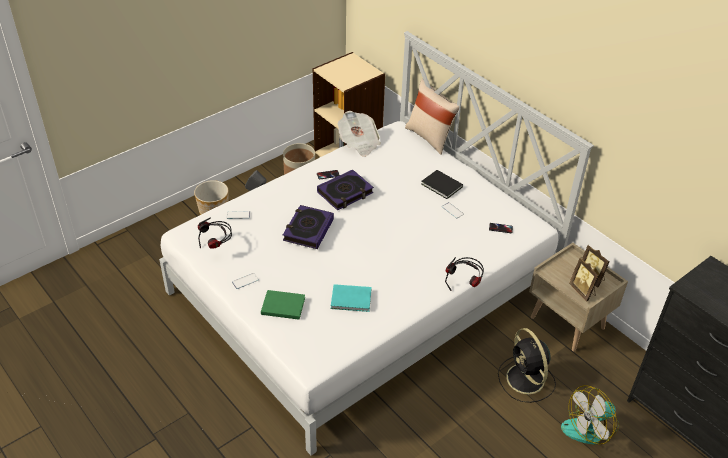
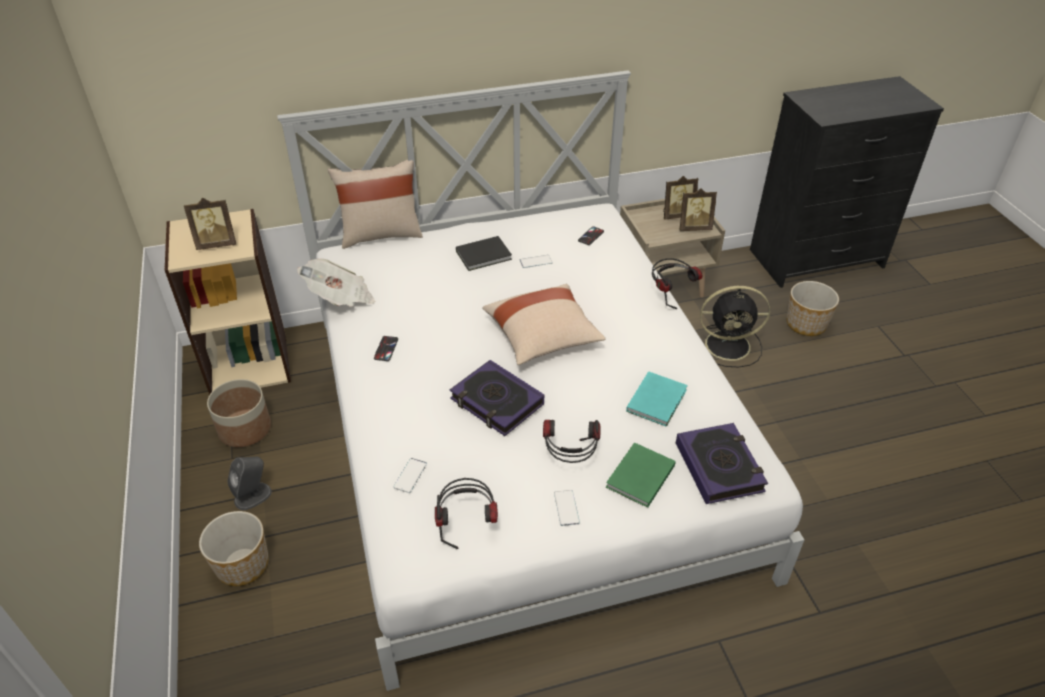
camera: 65 degrees left, 0 degrees up
(282, 273) = (570, 459): none -> headphones
(345, 75) = (217, 244): none -> picture frame
(345, 193) = (440, 342): book -> book (719, 467)
(378, 234) = (543, 337): none -> beige pillow
(590, 427) = (806, 324): fan -> planter

